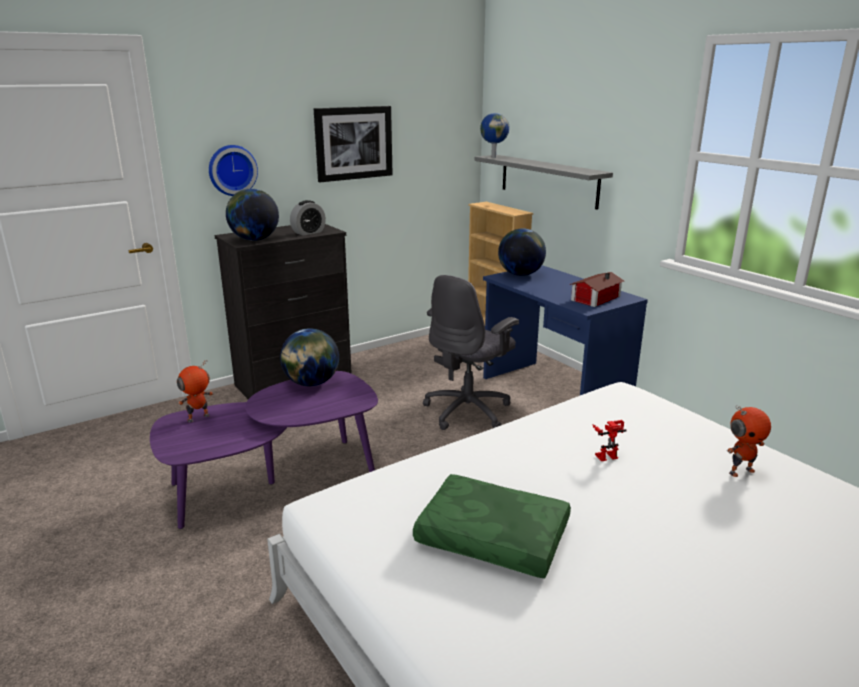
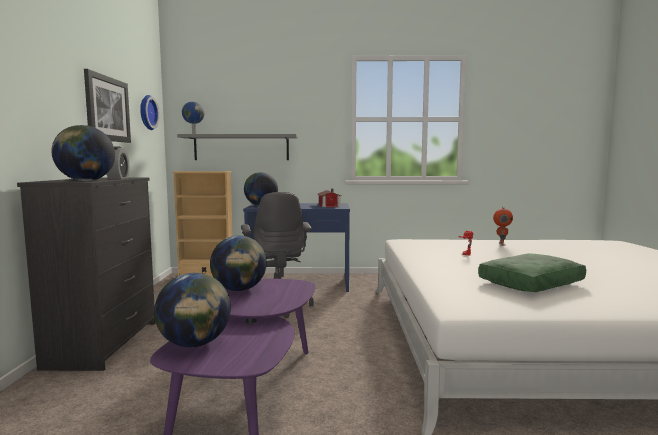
camera: 55 degrees left, 15 degrees down
(199, 418) = (195, 344): toy robot -> globe
(232, 170) = (28, 111): wall clock -> wall clock (146, 112)

